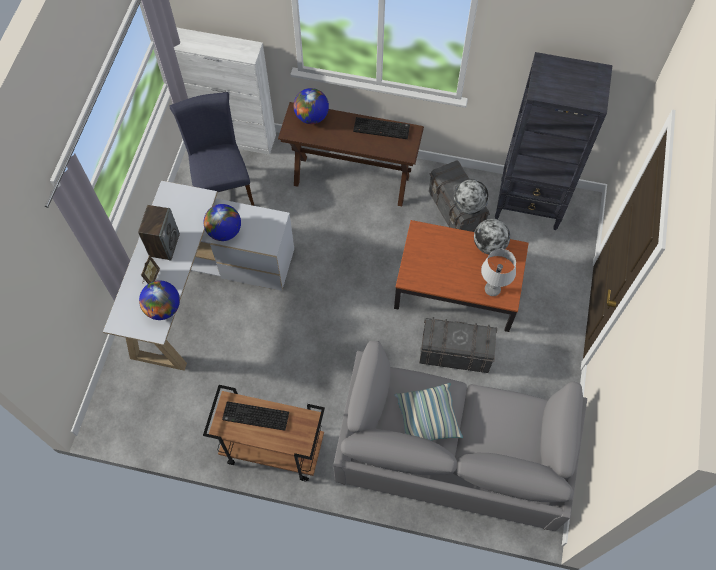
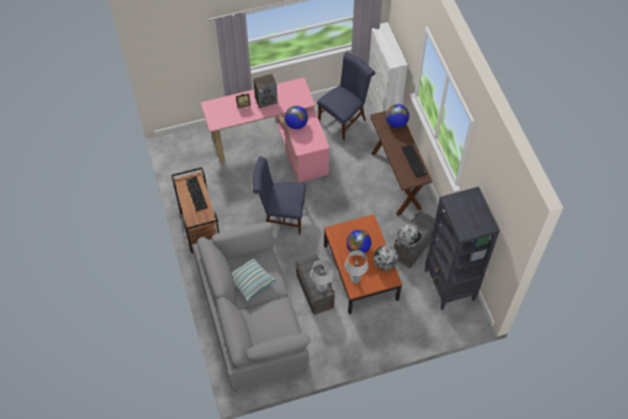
camera: 60 degrees right, 5 degrees down
(163, 308) = (229, 120): globe -> globe (358, 248)
(202, 288) = (273, 144): white desk -> pink desk
(319, 337) = (281, 216): none -> blue chair
(478, 336) = (321, 287): none -> grey table lamp

